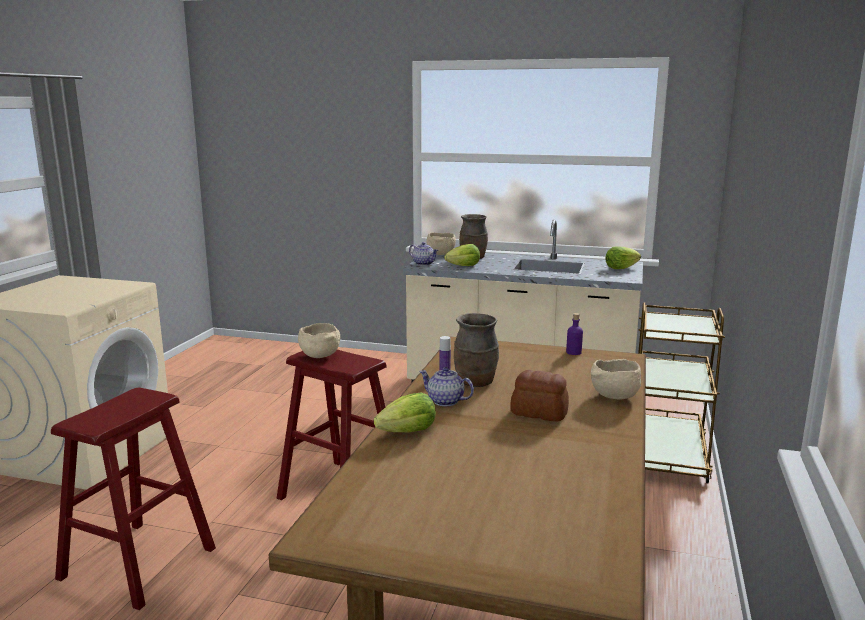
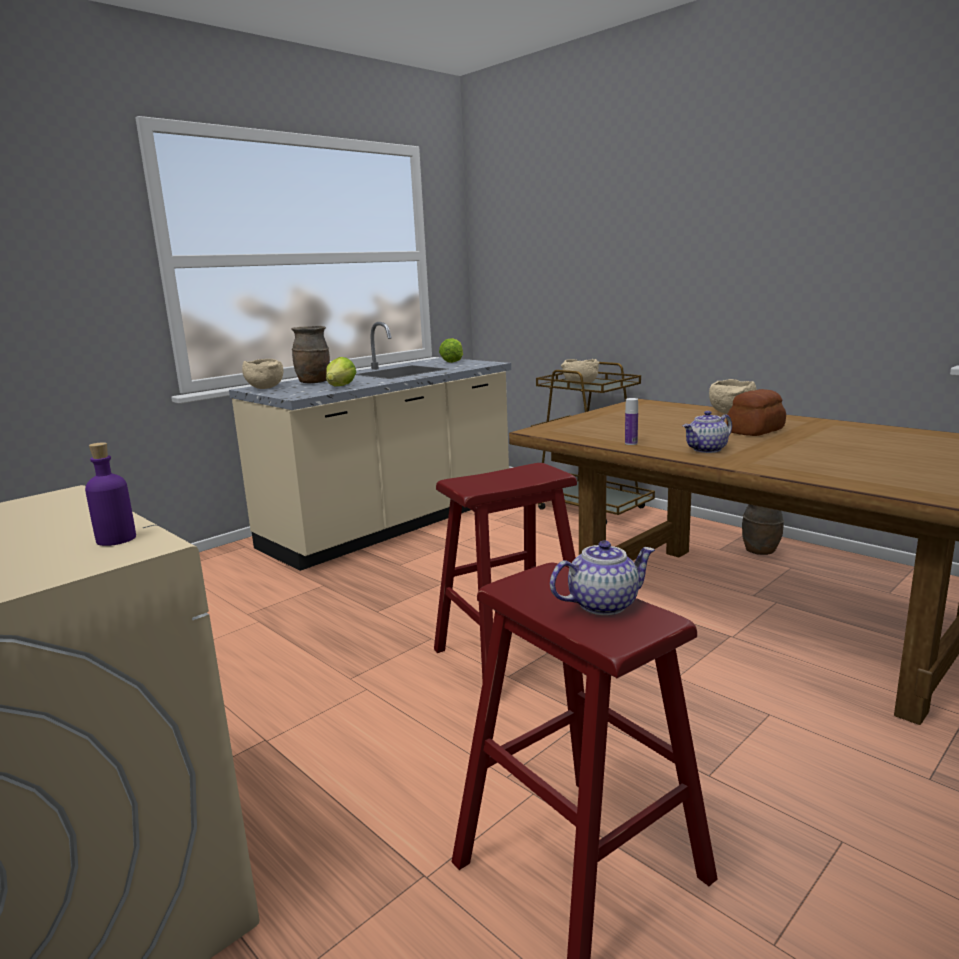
camera: 60 degrees left, 0 degrees up
(319, 356) = (485, 483): beige bowl -> beige bowl (580, 384)
(408, 432) = (784, 466): lettuce -> none
(424, 263) = (292, 394): teapot -> teapot (603, 604)
(476, 383) = (664, 438): brown vase -> brown vase (760, 551)
(573, 352) = (611, 409): purple bottle -> purple bottle (116, 539)

